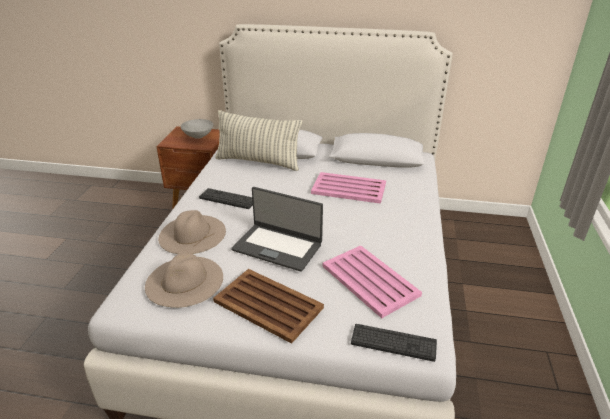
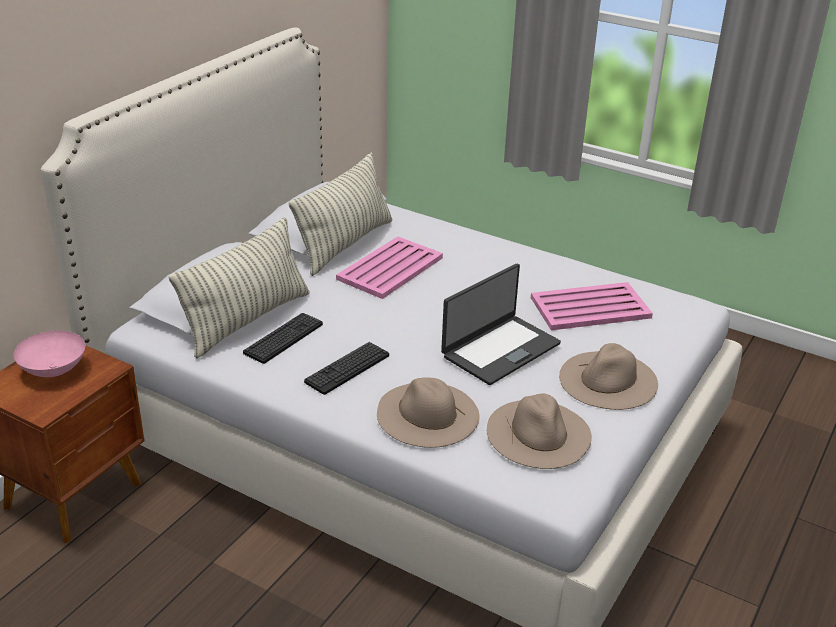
camera: 70 degrees left, 0 degrees up
(198, 136) = (52, 371): grey bowl -> pink bowl
(268, 305) = (608, 380): brown tray -> beige hat
(363, 168) = (345, 244): none -> pillow
(393, 343) = (687, 321): keyboard -> keyboard (283, 338)

